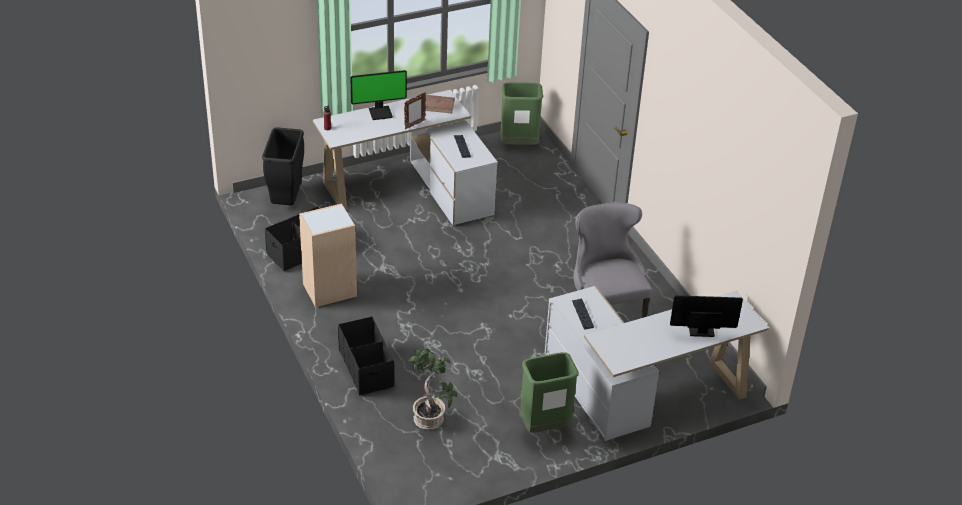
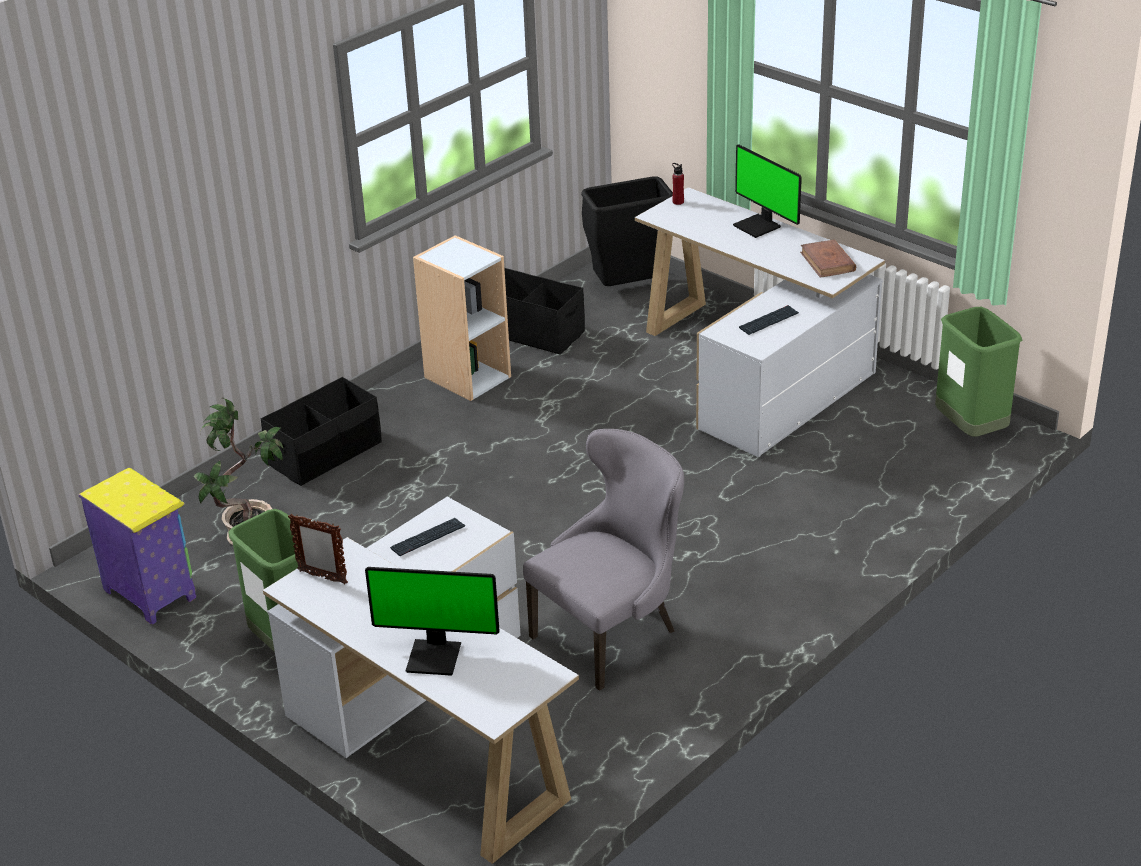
camera: 70 degrees right, 5 degrees down
(414, 125) = (756, 258): picture frame -> picture frame (322, 577)
(458, 474) = (150, 592): none -> nightstand
(700, 329) = (435, 656): monitor -> monitor turned 120 degrees clockwise

